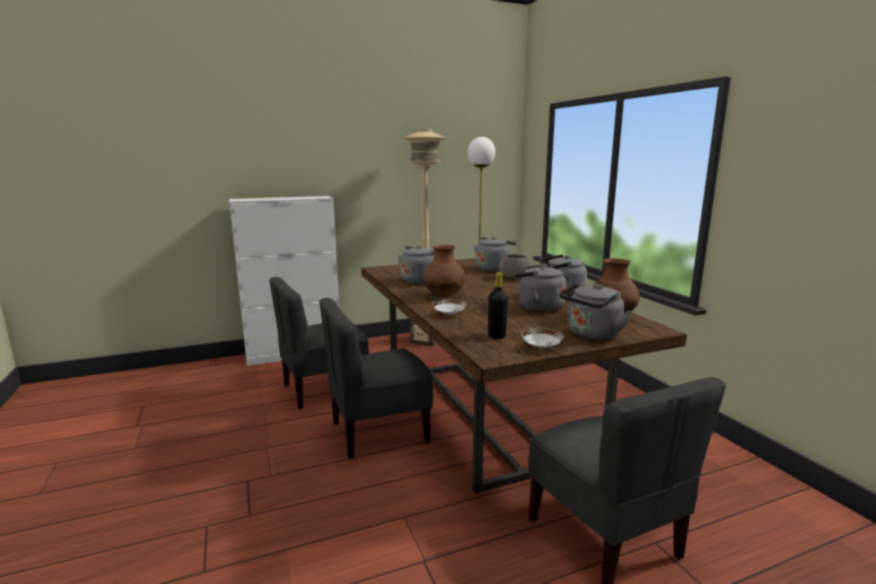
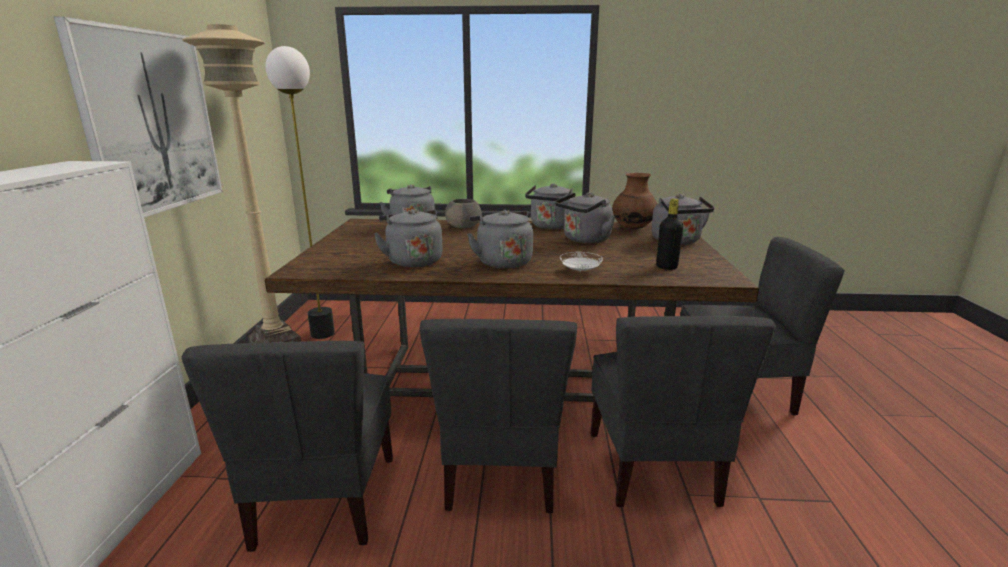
camera: 65 degrees left, 5 degrees up
(386, 181) = (151, 122): none -> picture
(426, 495) = (654, 468): none -> grey chair
(444, 296) = (502, 262): brown vase -> grey kettle
(541, 348) = (706, 260): white plate -> none

